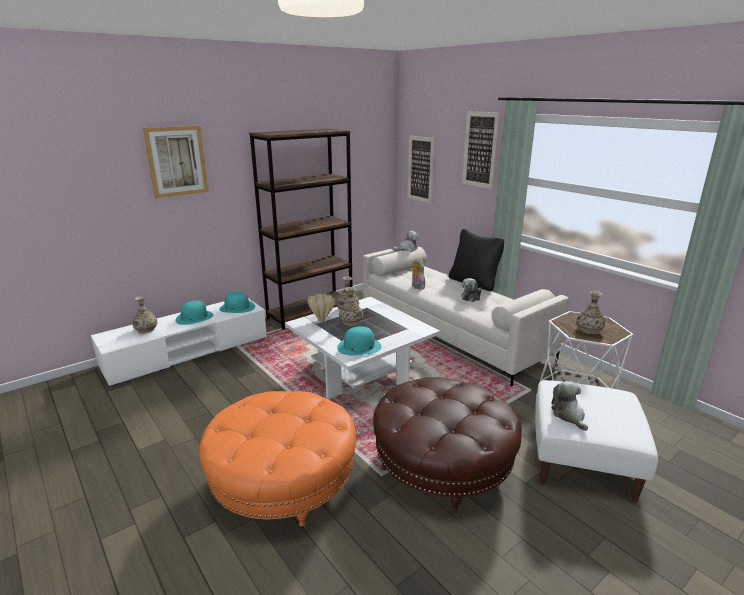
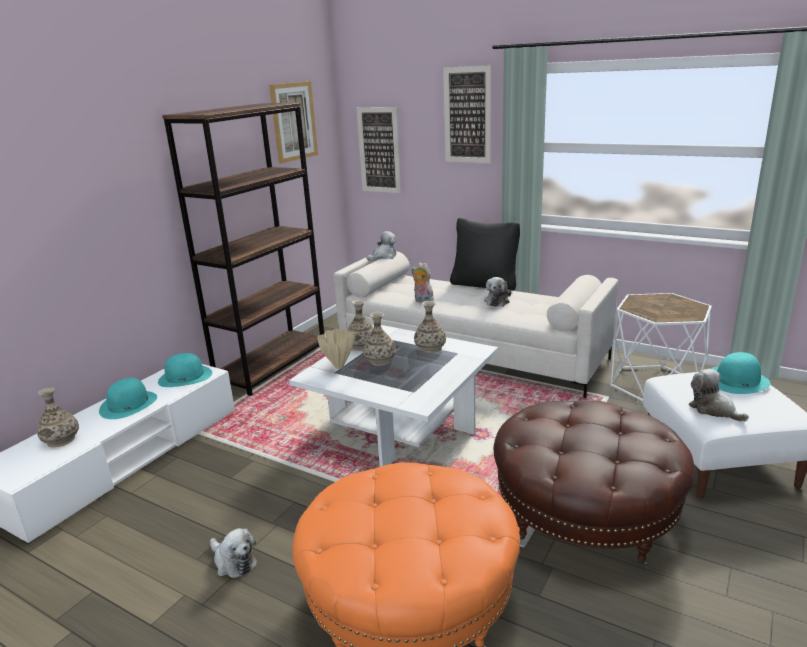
camera: 20 degrees left, 0 degrees up
(177, 161) = (65, 167): picture -> picture (294, 121)
(203, 429) = (233, 562): none -> plush toy
(359, 347) = (418, 388): turquoise hat -> turquoise hat (737, 380)
(589, 330) = (667, 310): vase -> vase (430, 348)

